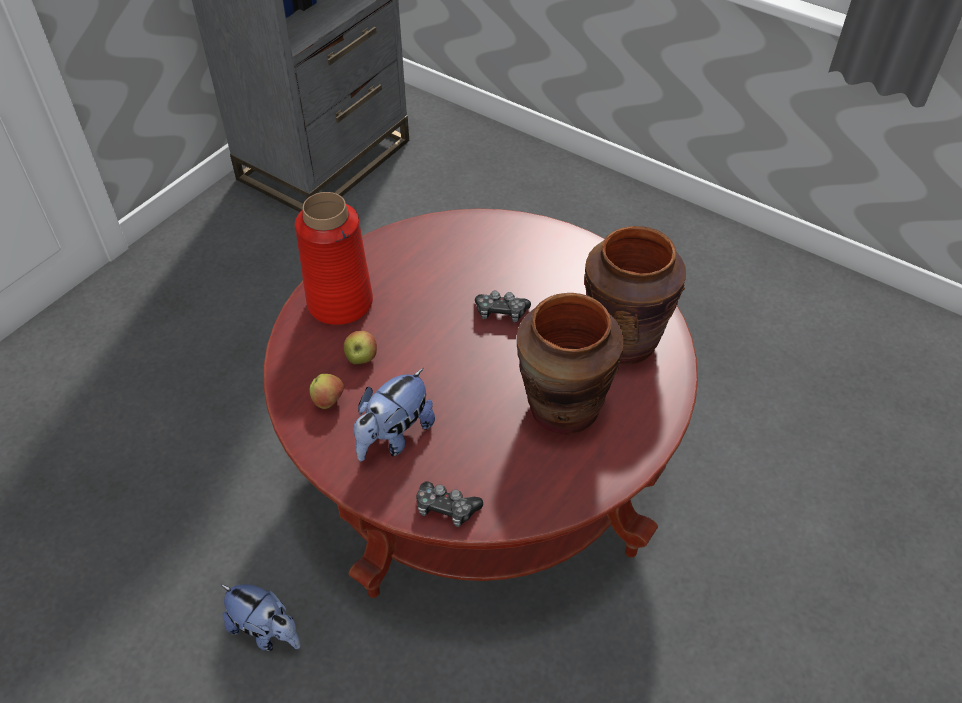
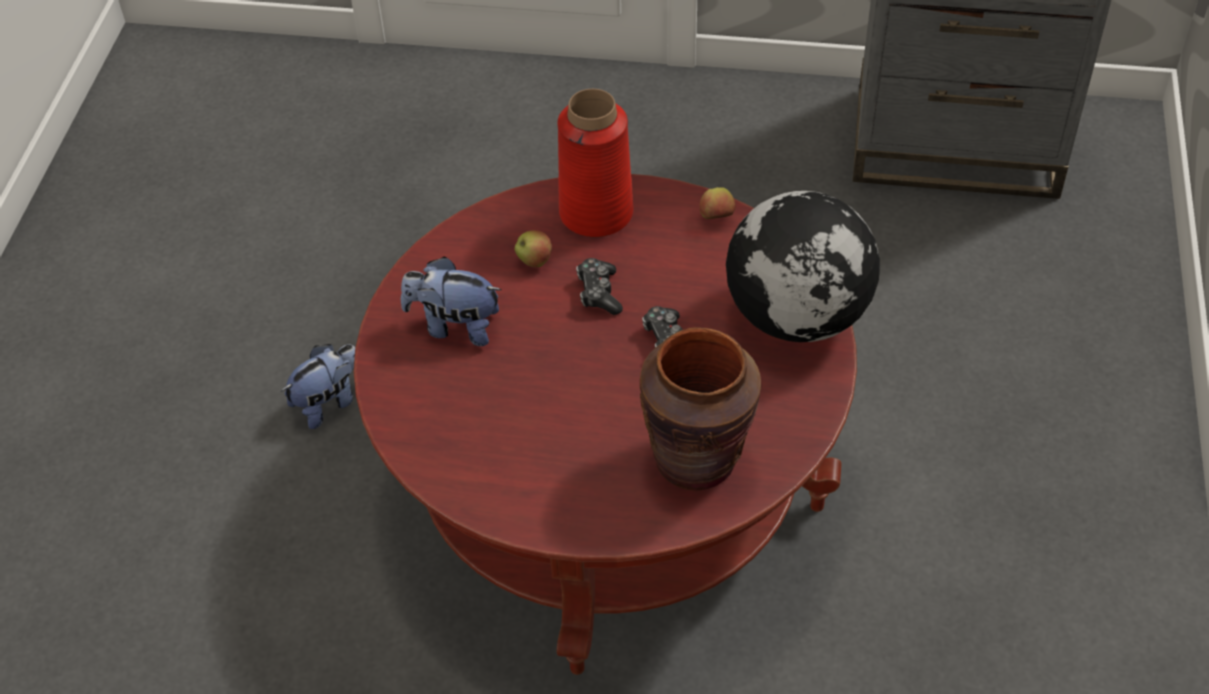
camera: 65 degrees right, 0 degrees up
(266, 631) = (329, 402): plush toy -> plush toy turned 135 degrees counterclockwise
(329, 401) = (468, 262): apple -> apple (716, 218)
(446, 508) = (394, 398): game controller -> game controller (599, 293)
(525, 237) = (799, 316): none -> globe
(563, 408) = (567, 441): brown vase -> none

